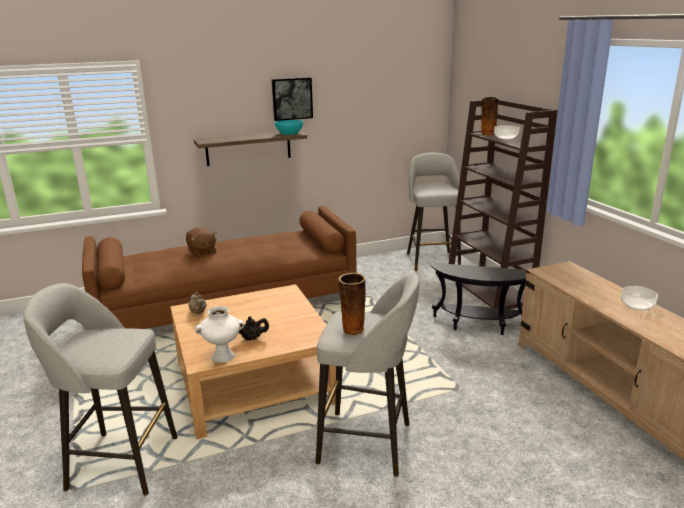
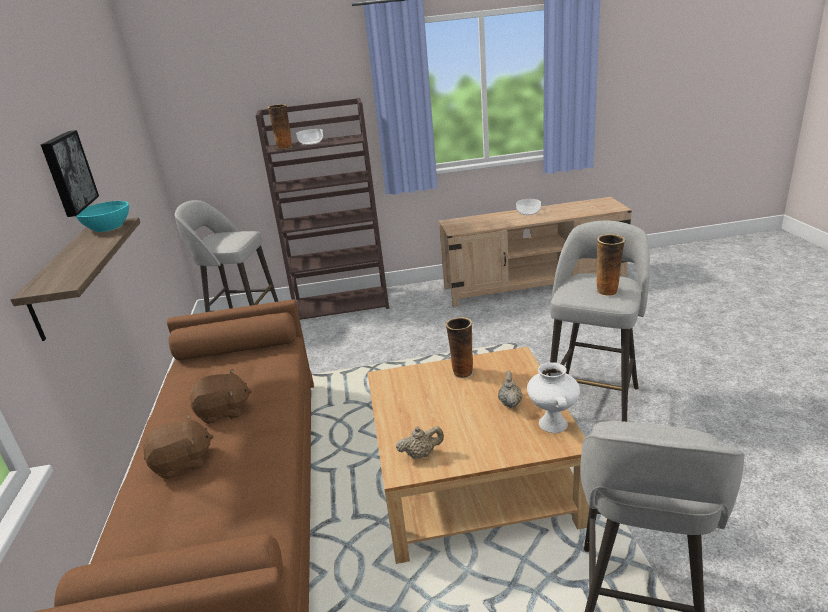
camera: 75 degrees left, 5 degrees up
(246, 250) = (223, 411): none -> brown plush toy
(252, 338) = (510, 403): black teapot -> beige teapot
(295, 316) = (462, 372): none -> vase
(478, 325) = (409, 319): black side table -> none

